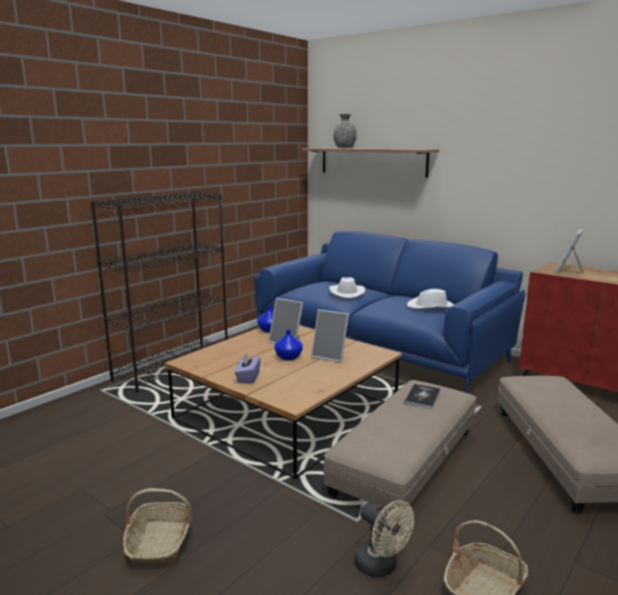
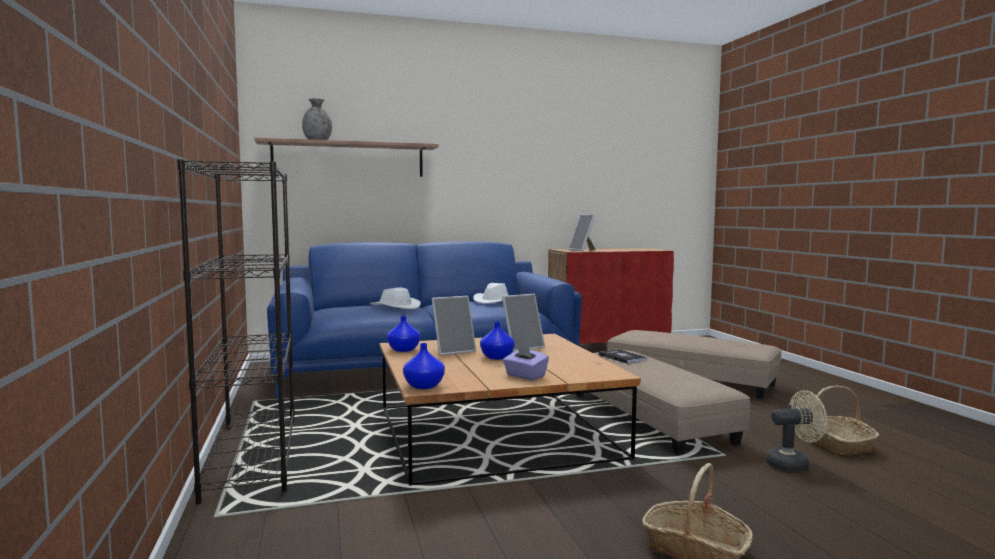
camera: 55 degrees left, 10 degrees down
(190, 360) = (423, 386): none -> blue vase

